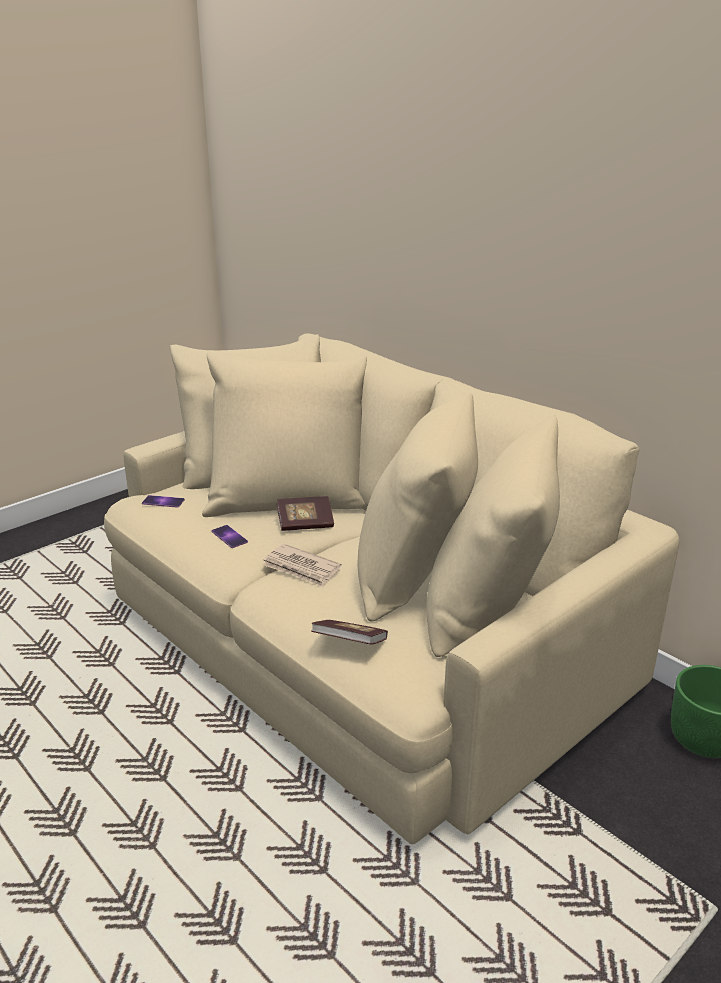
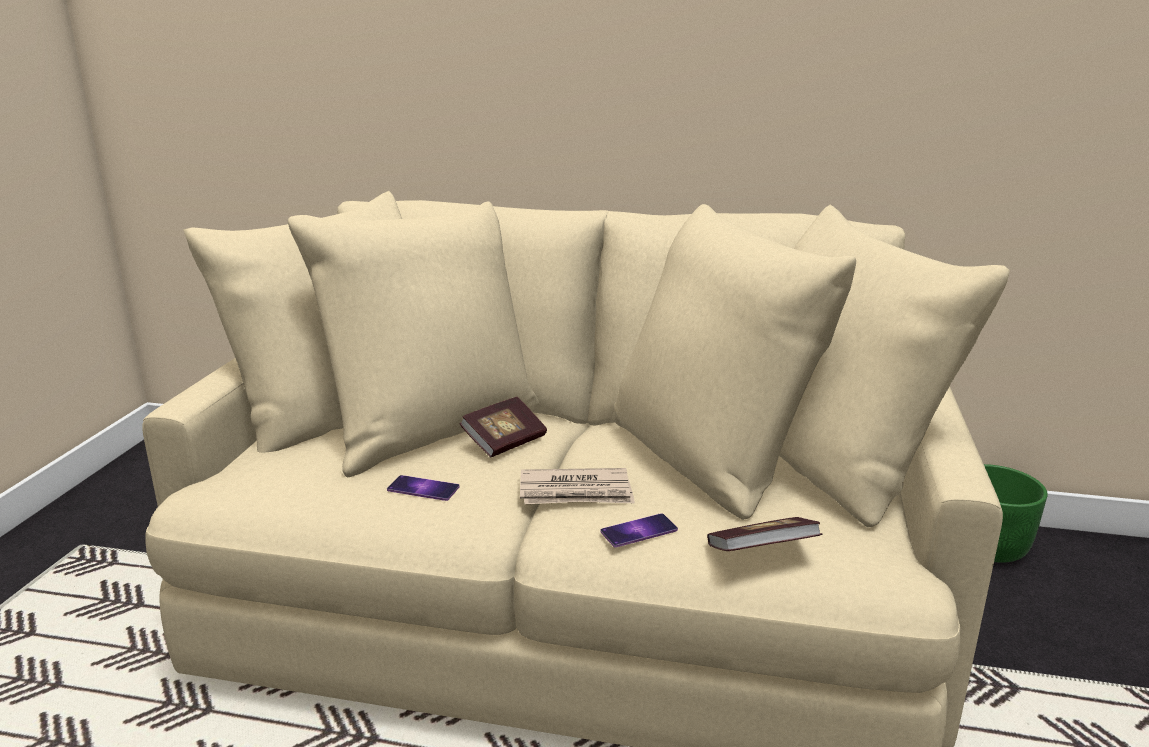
camera: 35 degrees left, 5 degrees down
(163, 501) = (257, 477): phone -> phone (639, 531)

